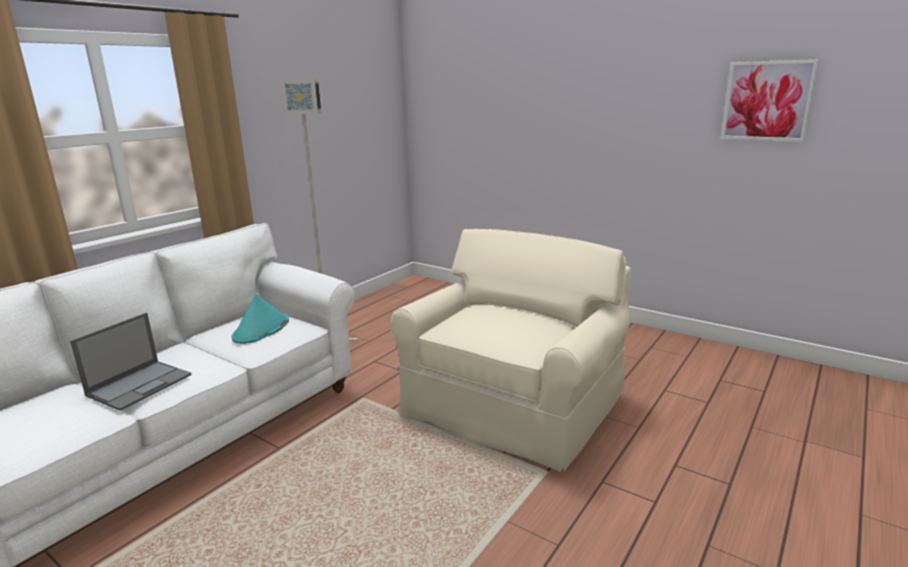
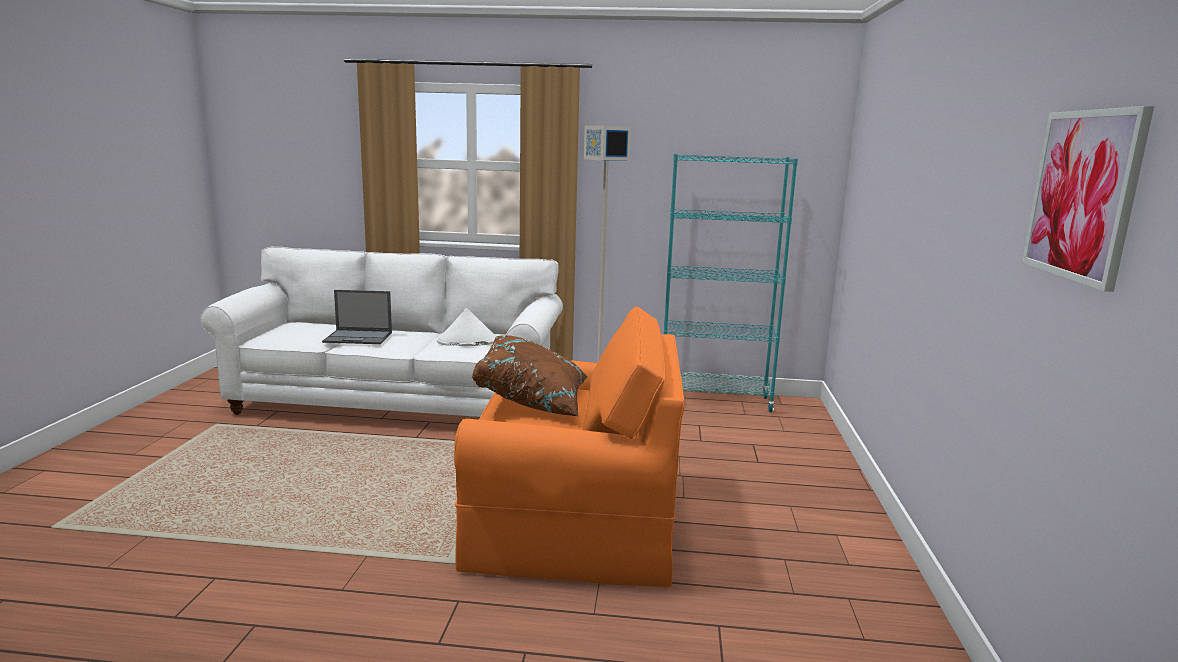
camera: 60 degrees right, 5 degrees down
(261, 329) = (468, 341): turquoise hat -> white hat
(378, 303) = (714, 401): none -> turquoise bookcase
(492, 325) = (534, 400): none -> brown pillow
(513, 403) = (573, 519): beige armchair -> orange armchair

